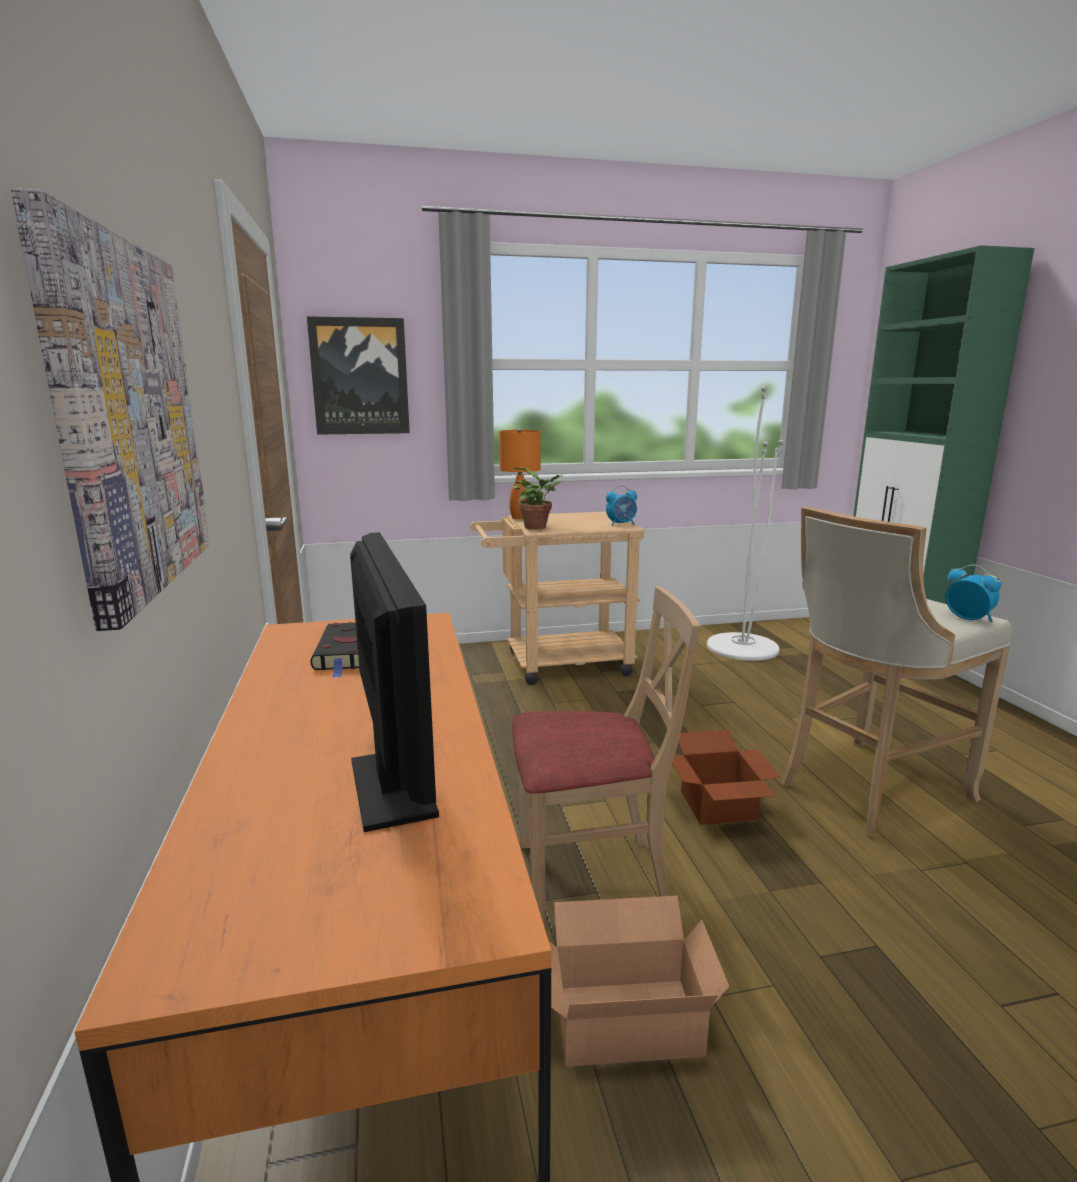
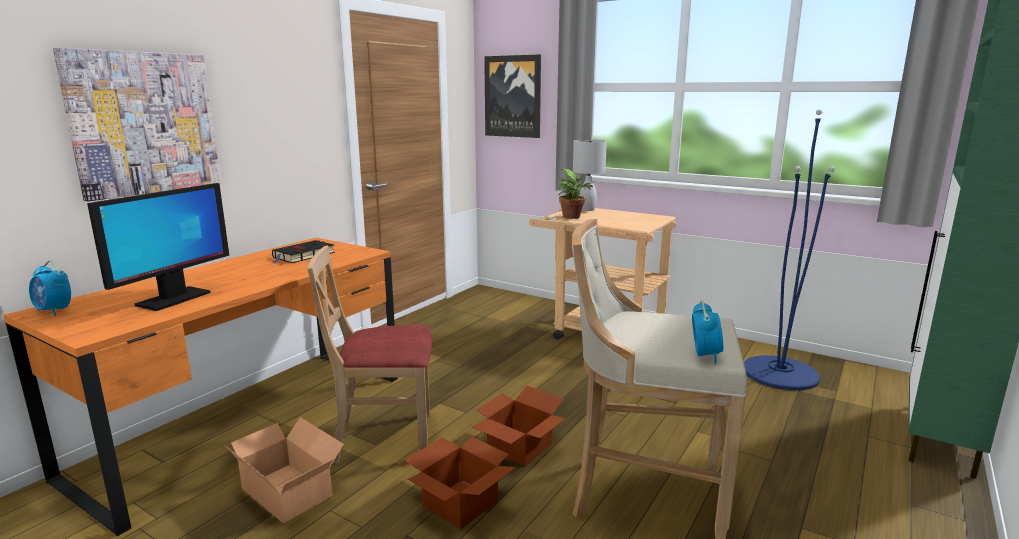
camera: 45 degrees right, 0 degrees up
(521, 517) = (587, 209): orange table lamp -> white table lamp
(590, 879) = (384, 438): beige chair -> beige chair turned 135 degrees clockwise
(621, 524) = (640, 226): alarm clock -> alarm clock (54, 311)
(742, 647) = (780, 373): white floor lamp -> blue floor lamp
(786, 889) = (460, 502): none -> cardboard box

